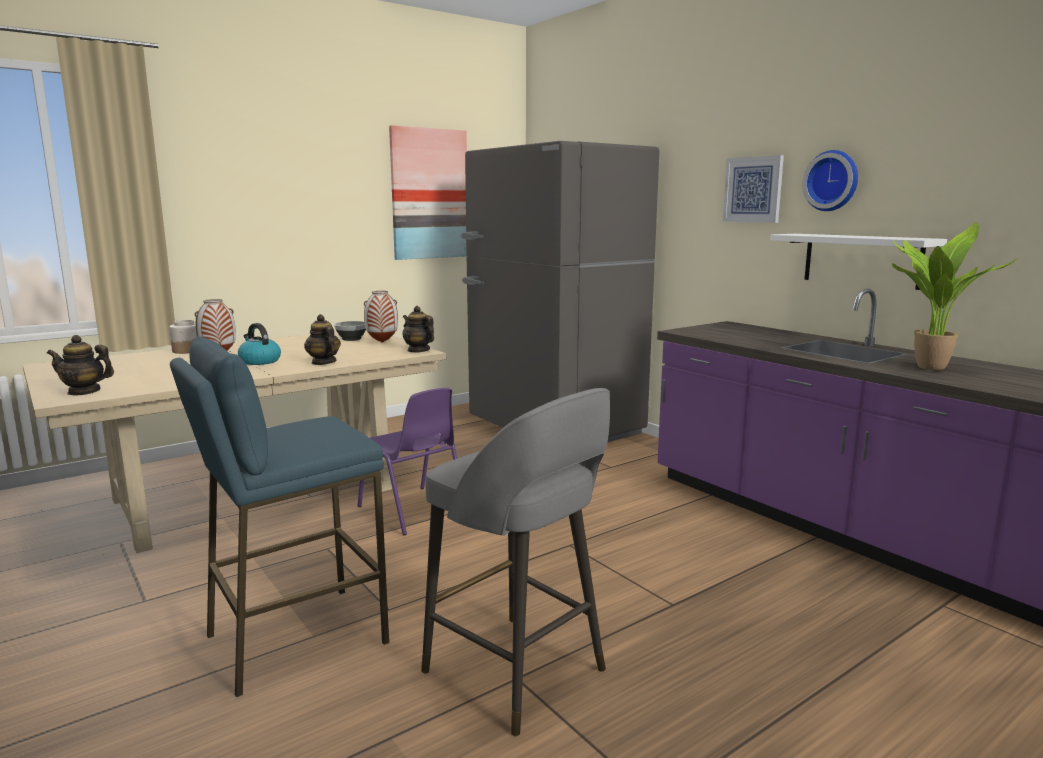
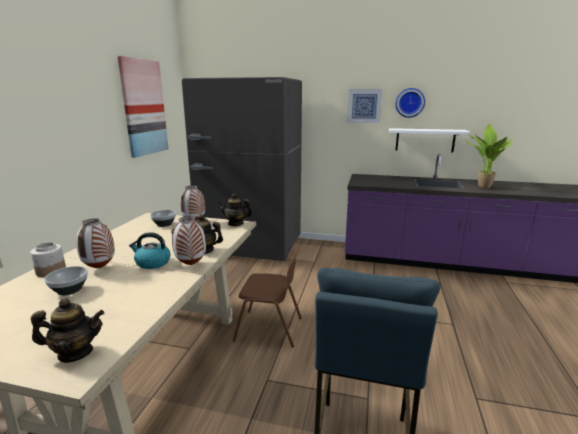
camera: 40 degrees left, 5 degrees up
(84, 391) = (75, 353): teapot -> teapot turned 150 degrees counterclockwise
(167, 363) = (70, 290): none -> bowl
(281, 369) = (190, 265): none -> vase
(413, 511) = (270, 329): purple chair -> brown chair
(517, 673) = (472, 395): grey stool -> none

